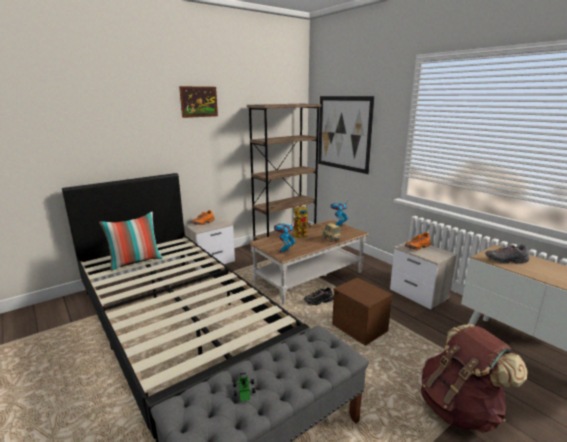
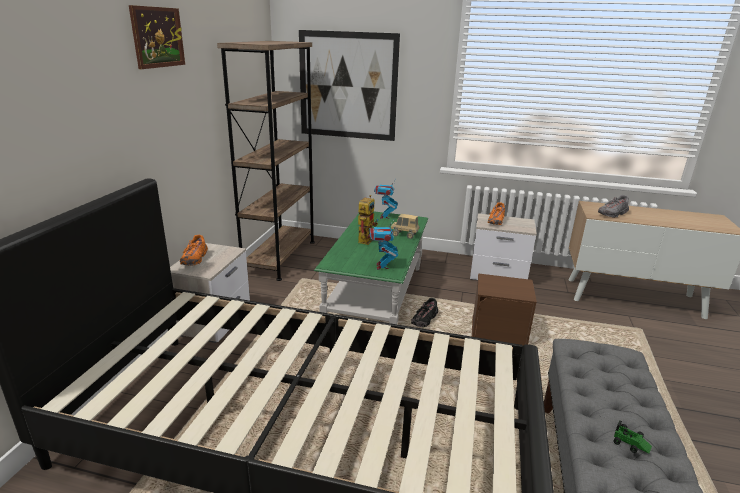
camera: 40 degrees left, 5 degrees up
(135, 262) = (165, 362): pillow -> none
(309, 278) = (376, 295): brown coffee table -> green coffee table
(460, 408) = (652, 367): brown backpack -> none

